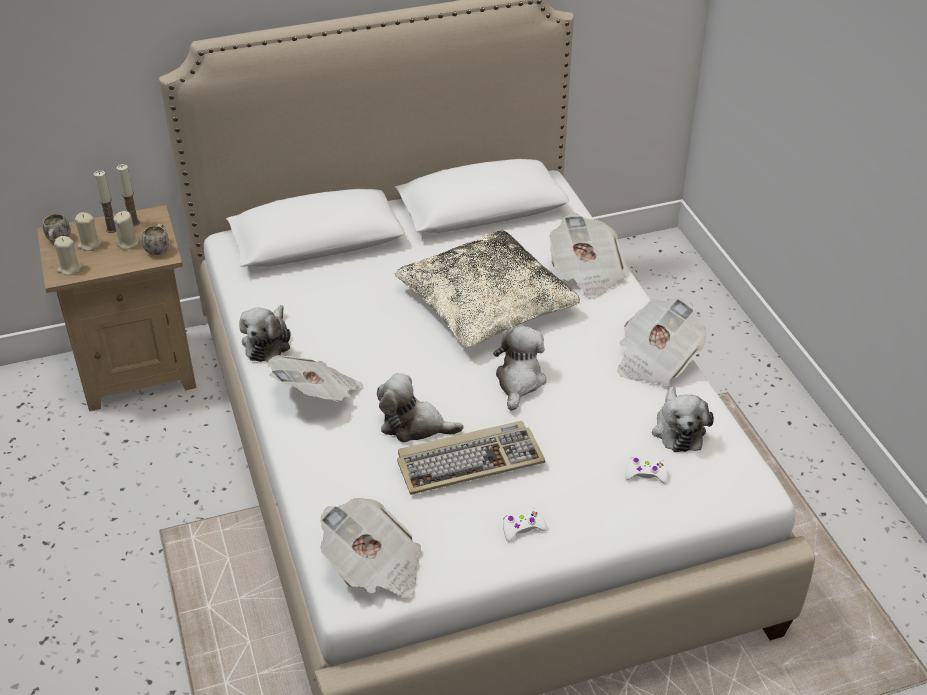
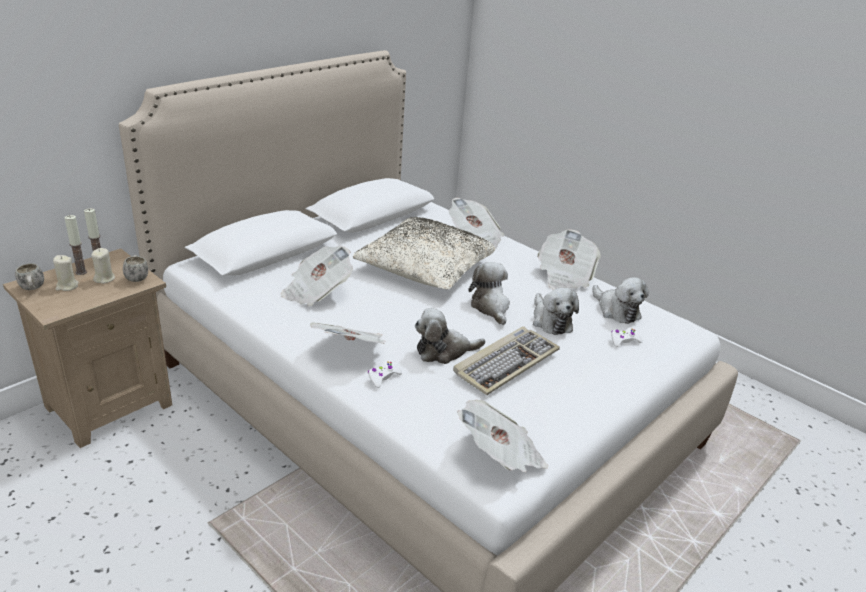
camera: 30 degrees left, 10 degrees down
(69, 269) = (59, 306): beige candle -> none
(268, 342) = (279, 324): plush toy -> plush toy (550, 321)
(335, 309) = (316, 292): none -> newspaper
(523, 528) = (581, 396): white game controller -> white game controller (383, 377)

